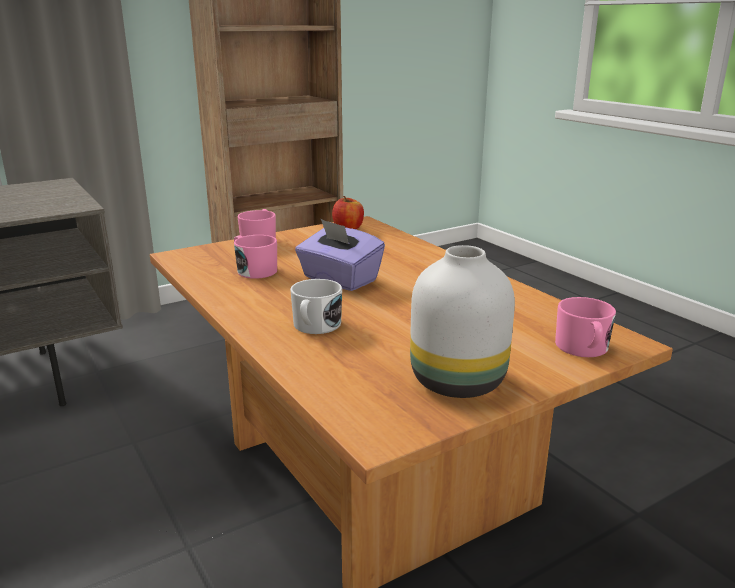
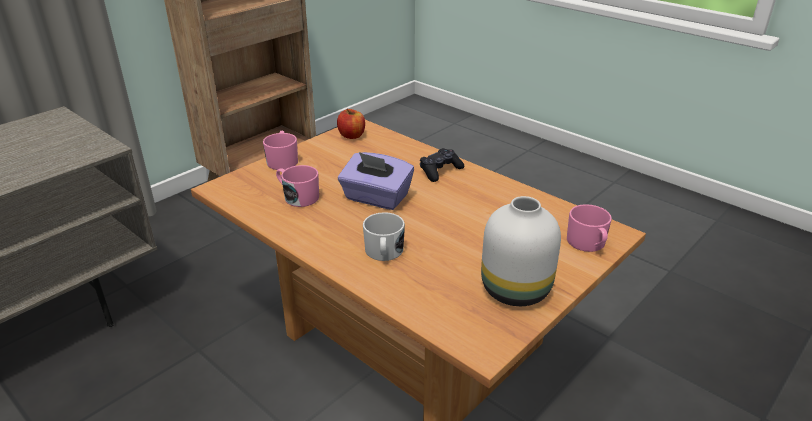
camera: 15 degrees left, 10 degrees up
(429, 264) = (440, 171): none -> black game controller

